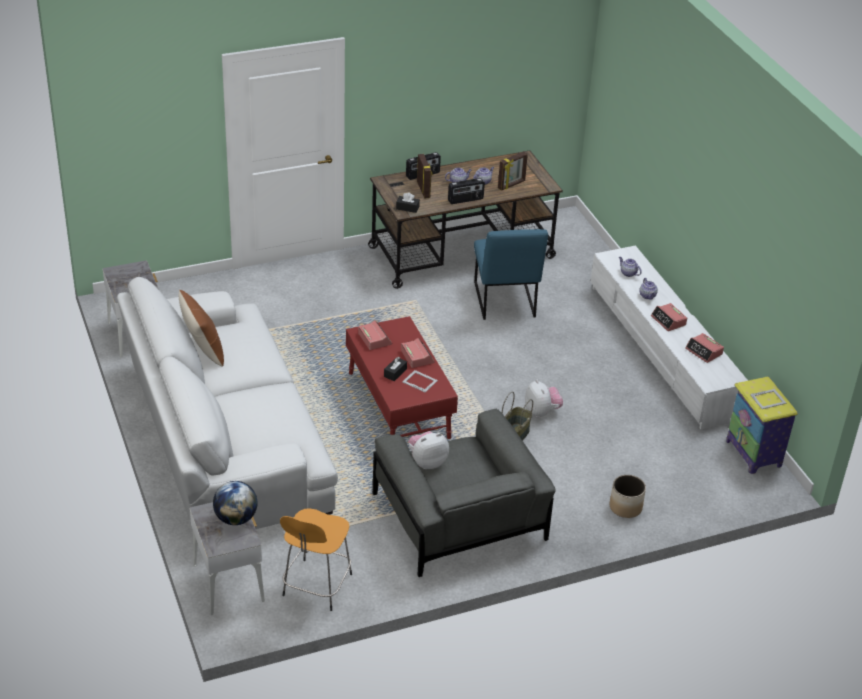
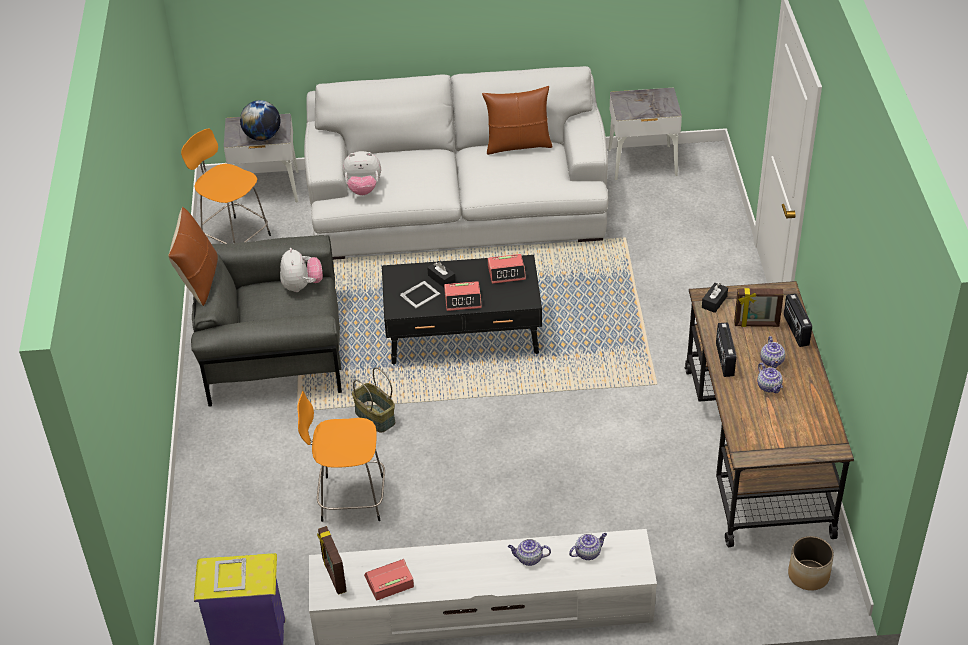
camera: 110 degrees right, 5 degrees up
(398, 405) = (464, 334): red coffee table -> black coffee table
(483, 494) = (199, 281): none -> brown pillow
(504, 301) = (636, 469): blue chair -> none
(511, 185) = (756, 415): picture frame -> picture frame (333, 576)
(541, 412) = (406, 451): plush toy -> plush toy (363, 189)
(603, 432) = (349, 498): none -> orange stool
(626, 507) = (222, 483): planter -> planter (808, 575)
(668, 321) = (466, 564): alarm clock -> none

